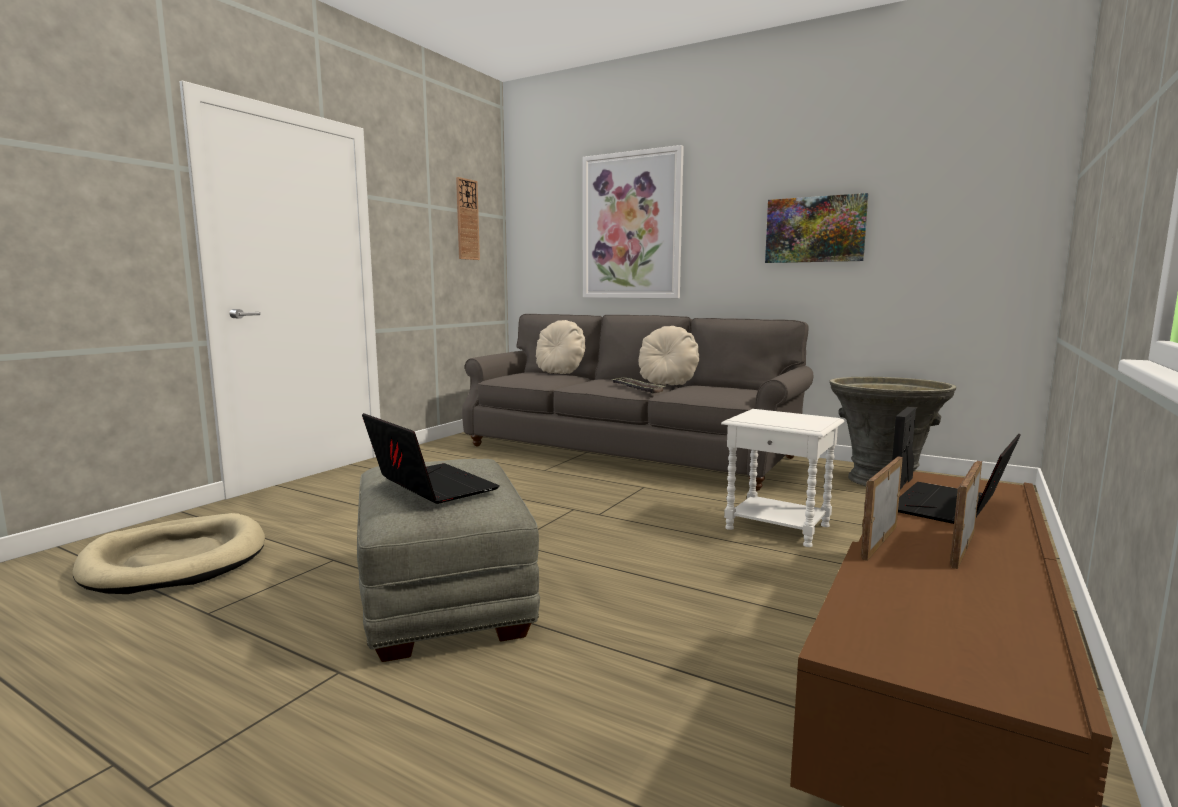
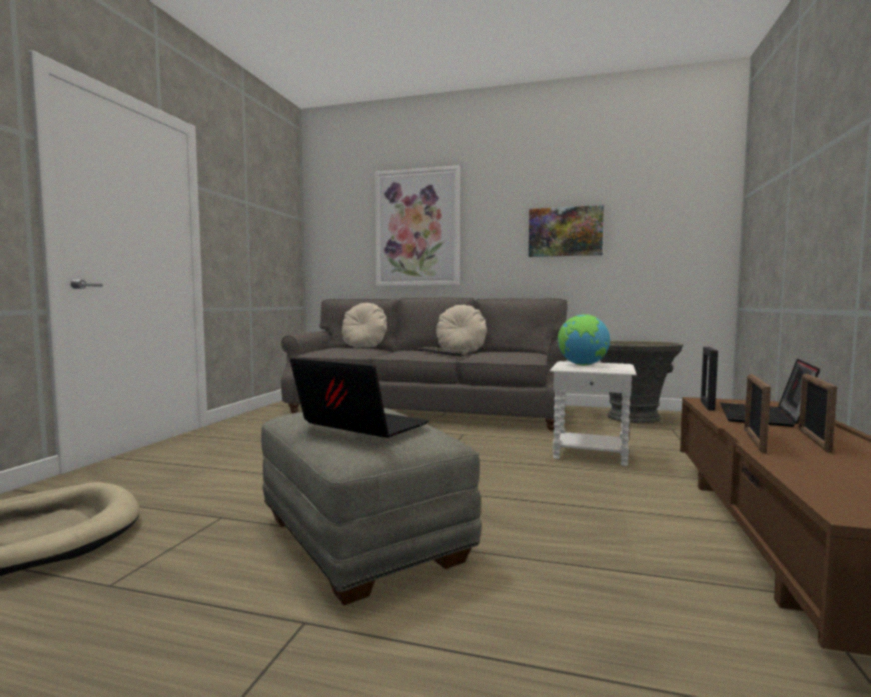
camera: 15 degrees left, 5 degrees down
(467, 219) = (275, 218): wall clock -> none
(769, 417) = (582, 365): none -> globe

